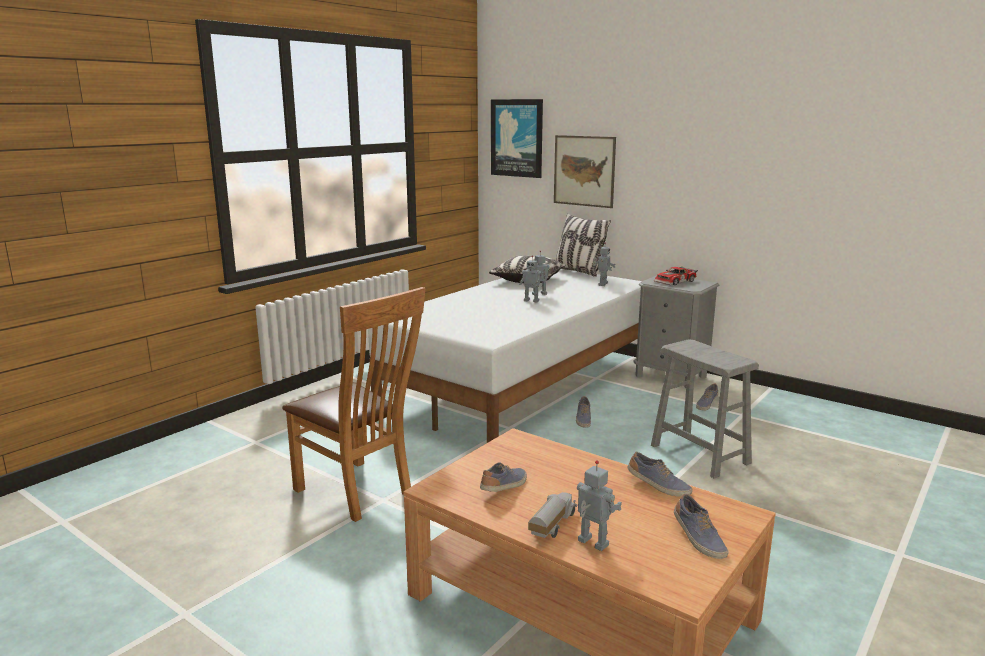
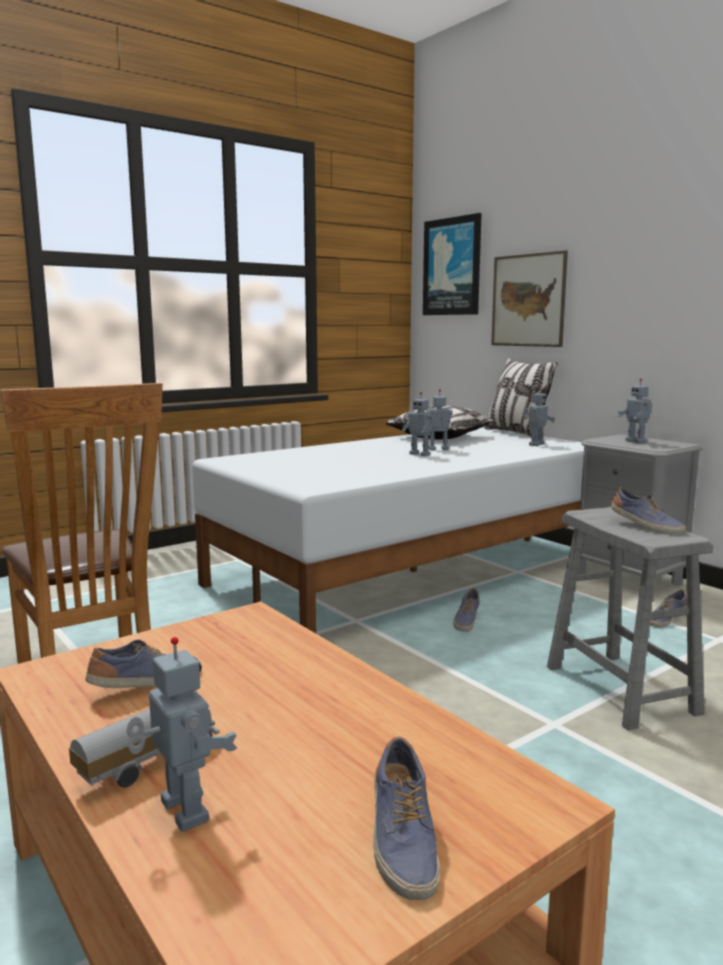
camera: 15 degrees right, 5 degrees down
(658, 486) = (409, 719): shoe -> shoe (645, 526)
(676, 282) = (636, 441): toy car -> toy robot

